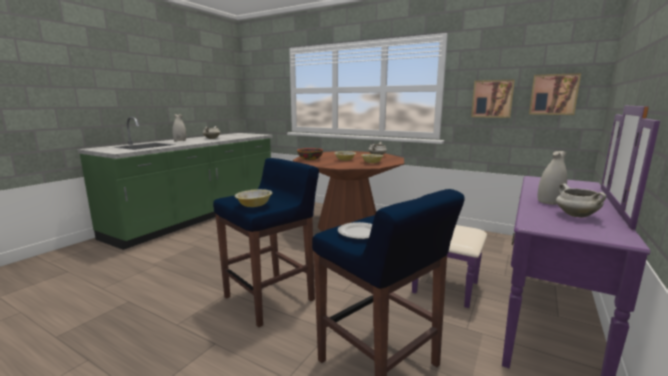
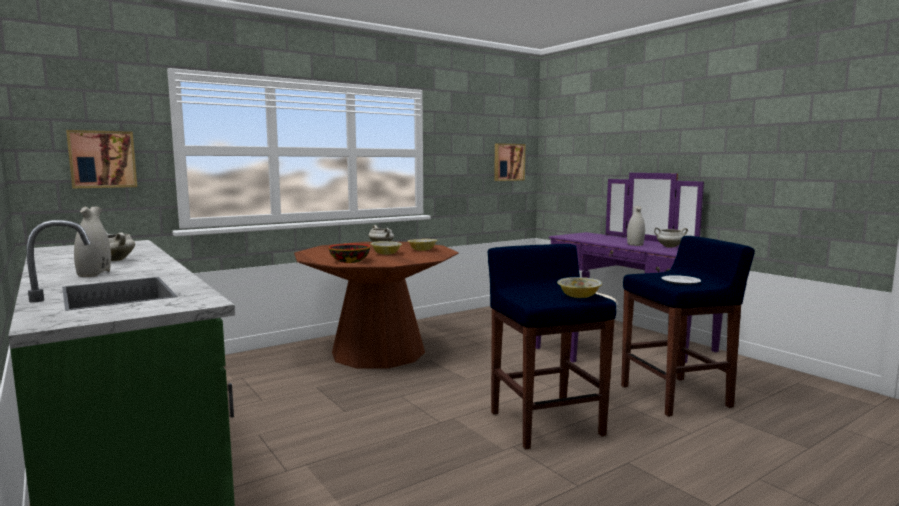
camera: 65 degrees left, 5 degrees down
(492, 99) = (466, 166): picture -> picture (102, 159)

